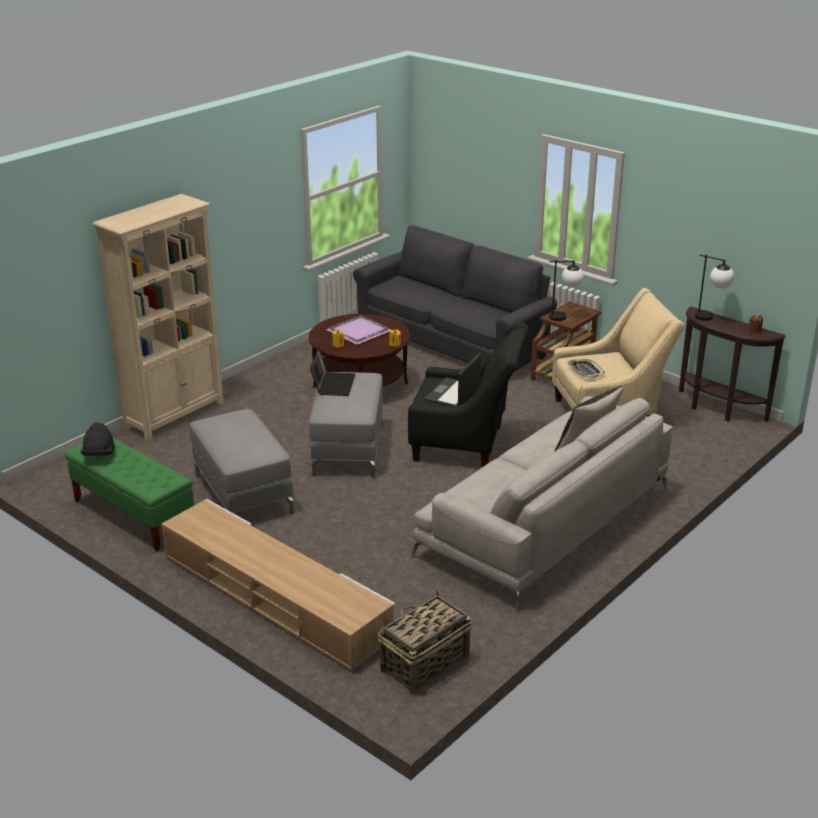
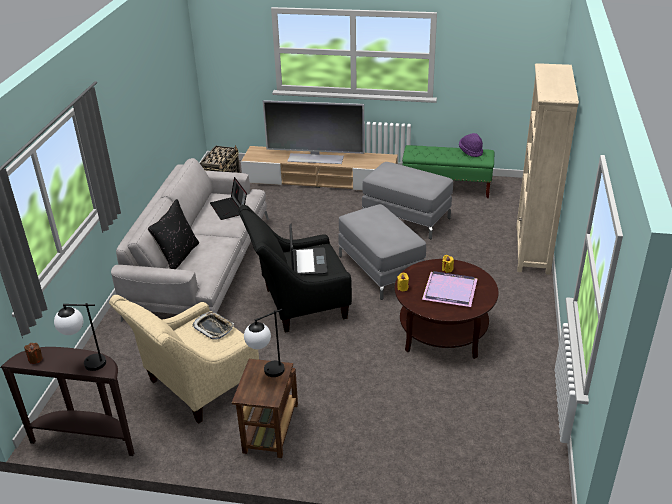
camera: 150 degrees right, 5 degrees up
(99, 454) = (470, 151): black hat -> purple hat
(278, 561) = (315, 158): none -> television
(333, 384) = (399, 229): laptop -> laptop (229, 208)
(454, 340) = (423, 436): grey sofa -> none

